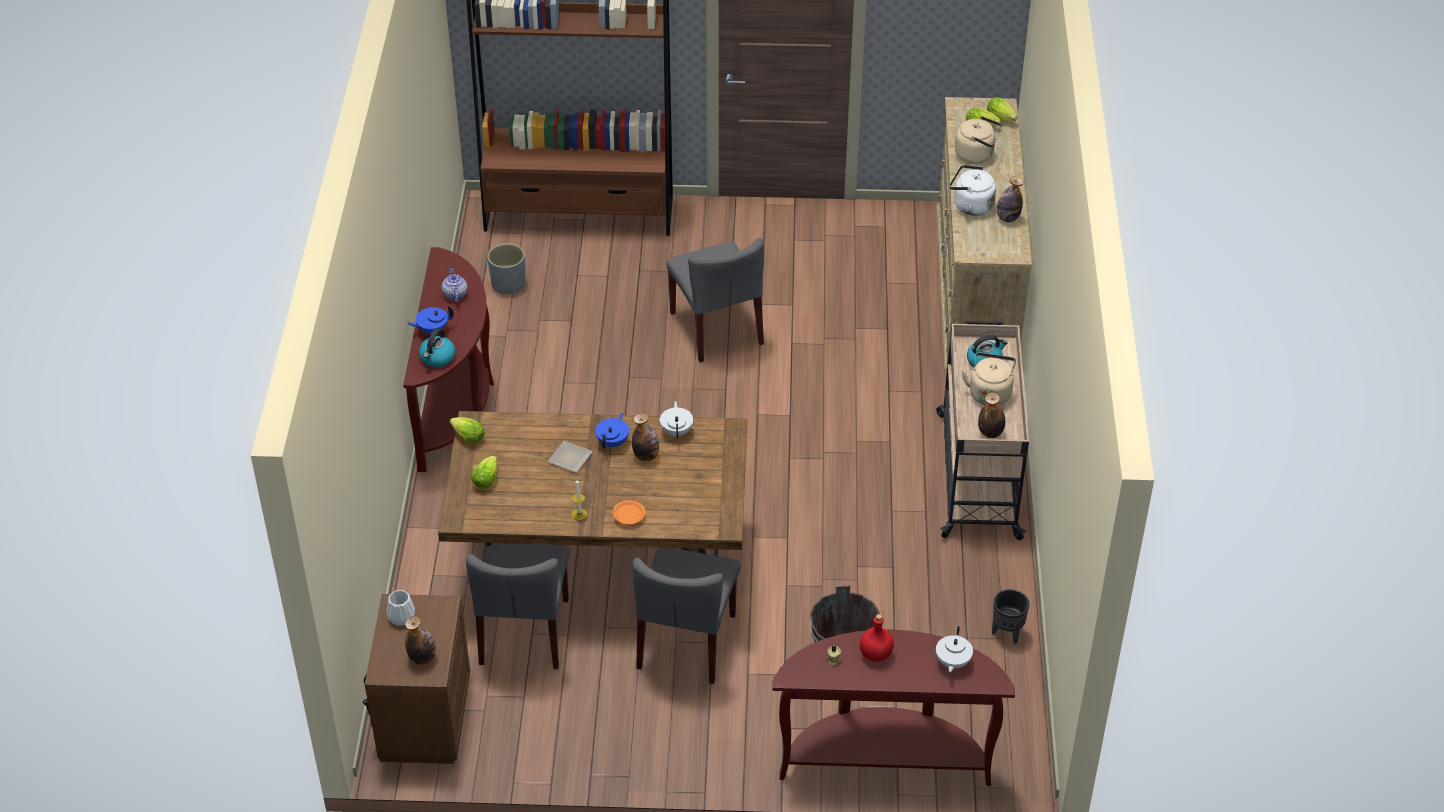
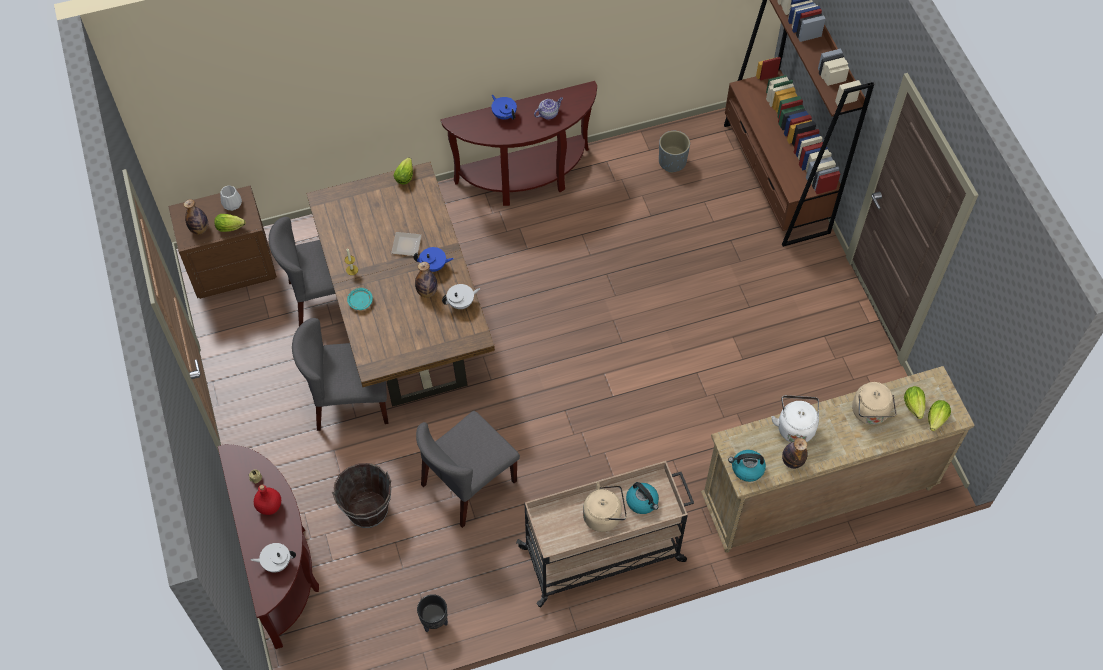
camera: 70 degrees right, 15 degrees up
(437, 358) = (476, 128): kettle -> kettle (747, 469)
(487, 478) = (367, 202): lettuce -> lettuce (231, 227)
(628, 516) = (360, 301): orange plate -> turquoise plate
(717, 328) = (688, 314): grey chair -> grey chair (468, 484)
(990, 433) = (555, 528): bottle -> none

